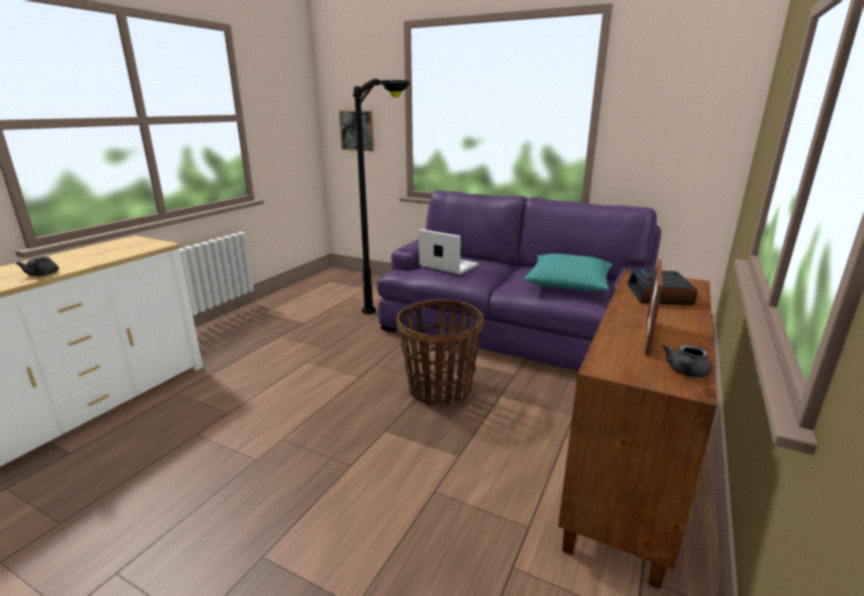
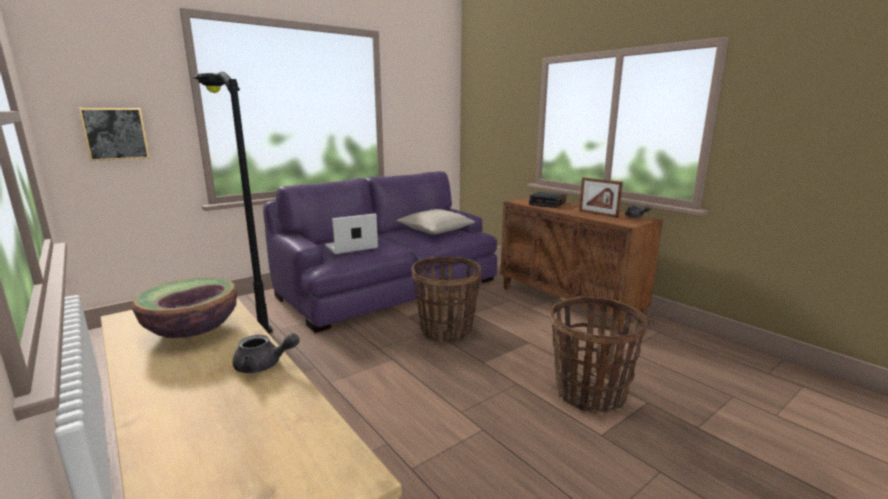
camera: 65 degrees left, 5 degrees down
(104, 253) = (192, 330): none -> bowl
(353, 534) = (590, 394): none -> basket
(568, 283) = (436, 229): turquoise pillow -> beige pillow

